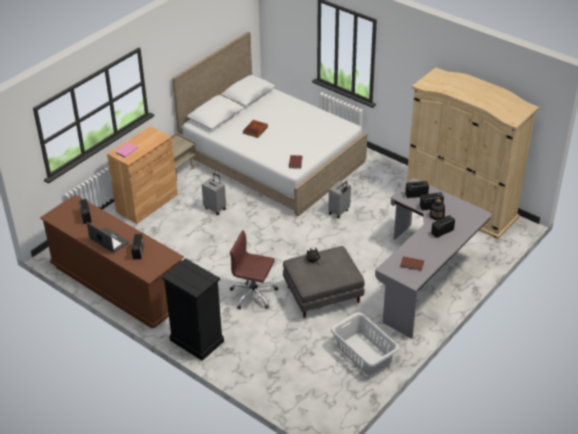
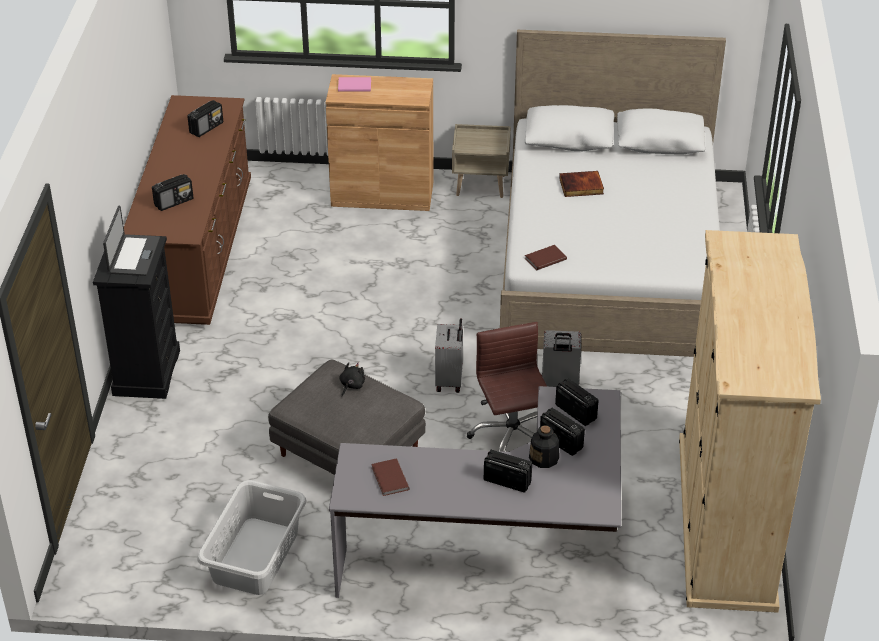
camera: 55 degrees right, 0 degrees up
(109, 241) = (174, 168): laptop -> laptop (133, 255)
(215, 208) = (435, 259): grey suitcase -> grey suitcase (450, 381)
(253, 295) = (285, 382): brown office chair -> brown office chair (511, 438)

